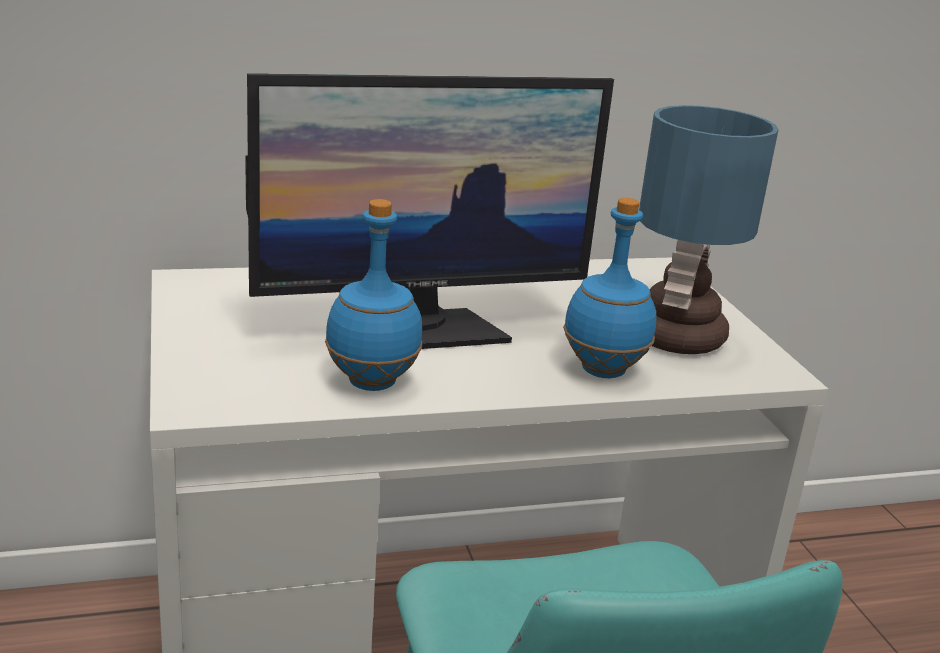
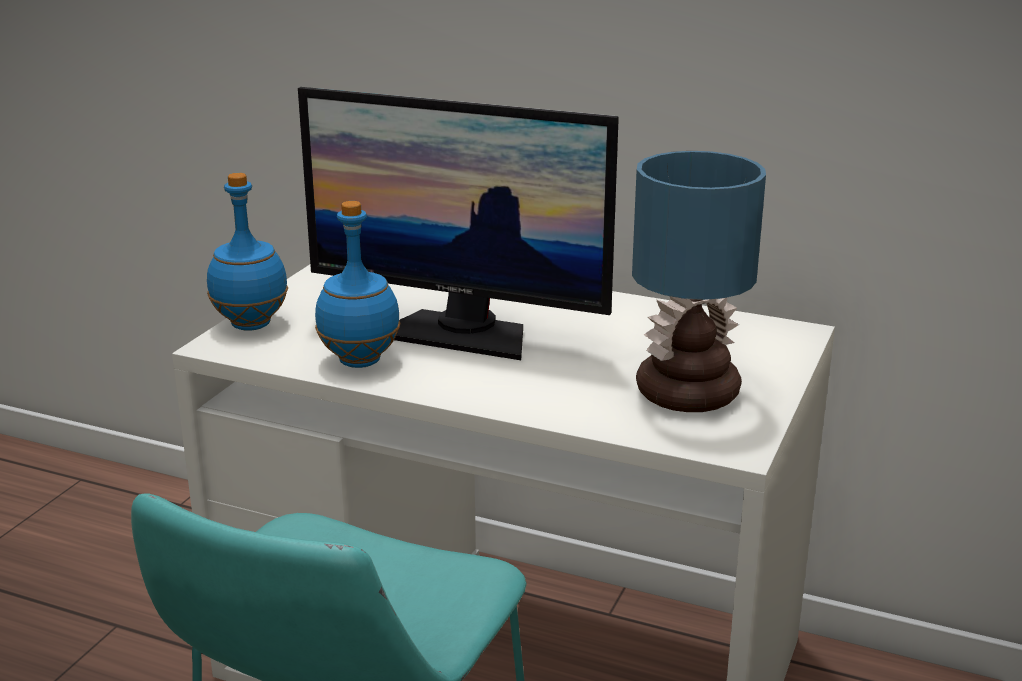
camera: 40 degrees right, 0 degrees up
(603, 371) = (561, 401): blue bottle -> blue bottle (250, 325)

